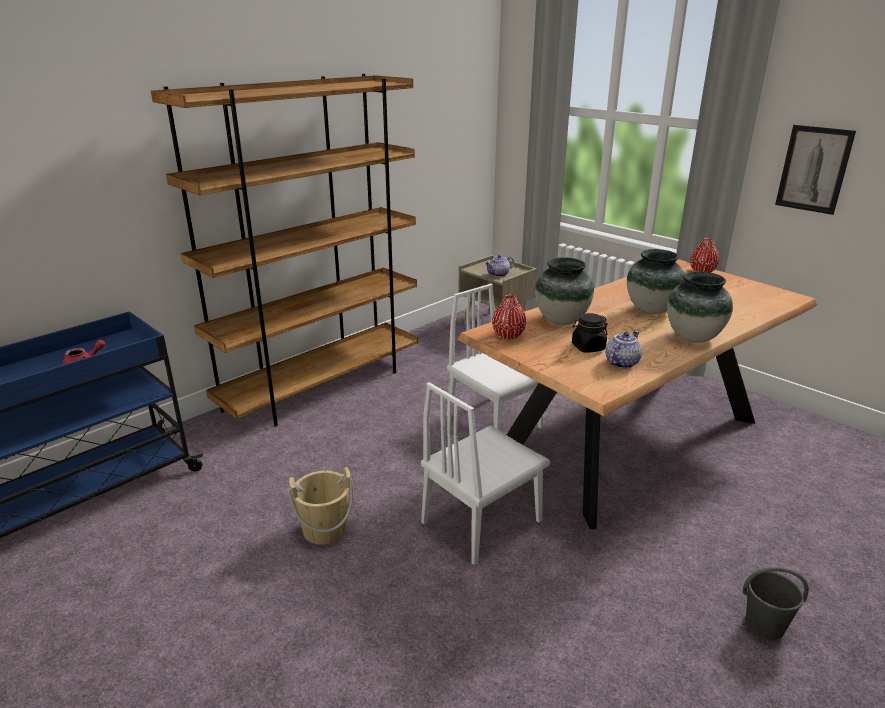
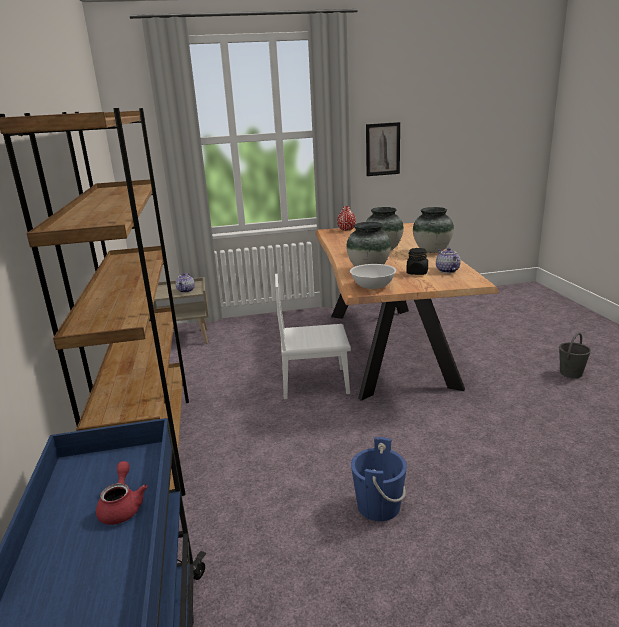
camera: 55 degrees left, 5 degrees down
(325, 529) = (378, 506): beige bucket -> blue bucket
(482, 521) = (426, 426): white chair -> none
(508, 335) = (372, 286): red vase -> white bowl

